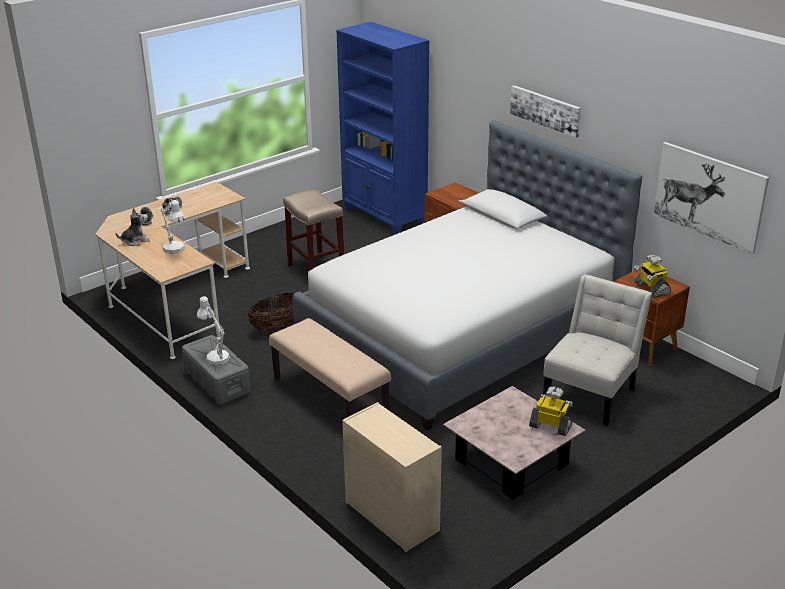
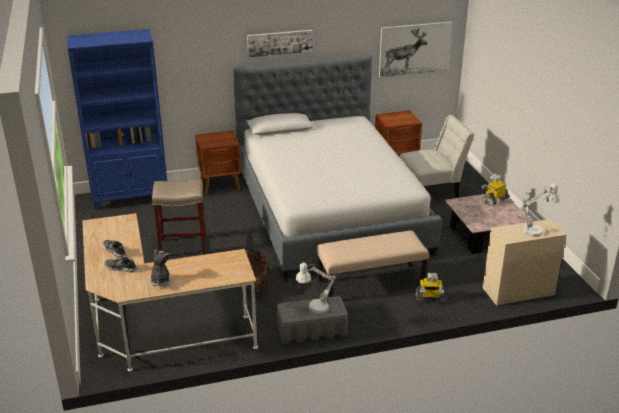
camera: 65 degrees left, 0 degrees up
(176, 250) = (203, 263): white table lamp -> white table lamp (536, 231)
(591, 394) = (431, 191): white chair -> white chair turned 105 degrees clockwise
(651, 289) = (404, 120): toy robot -> toy robot (429, 299)

